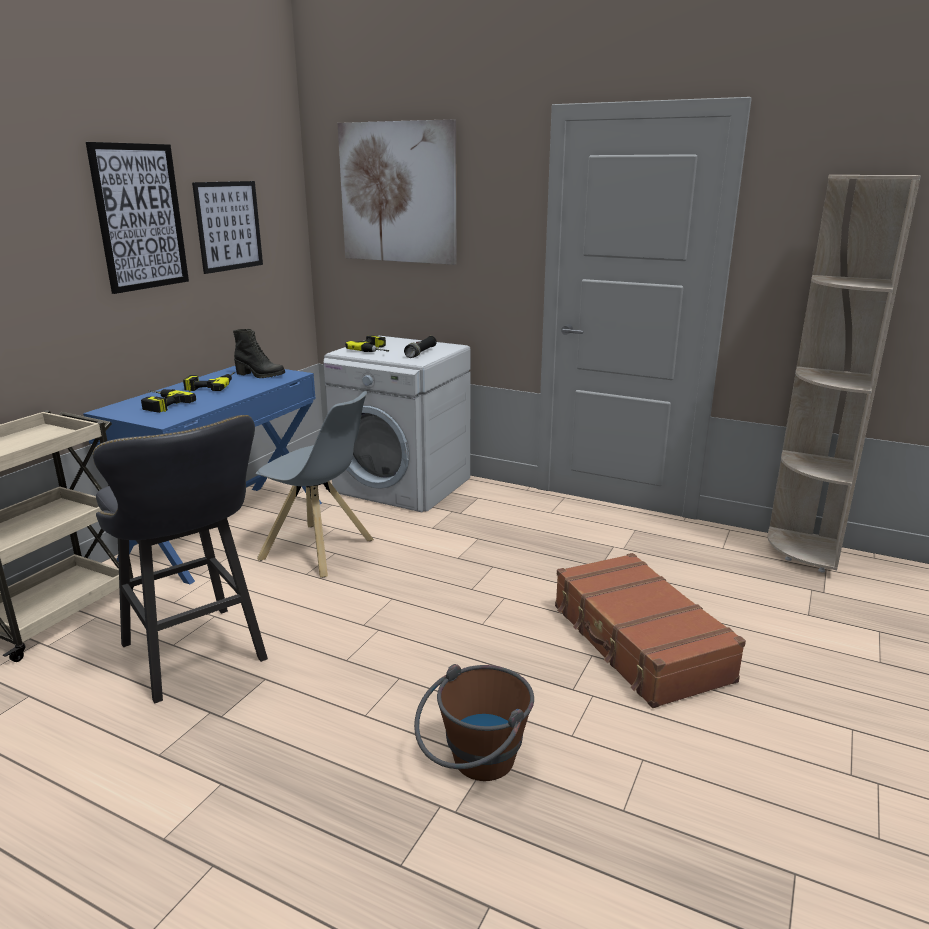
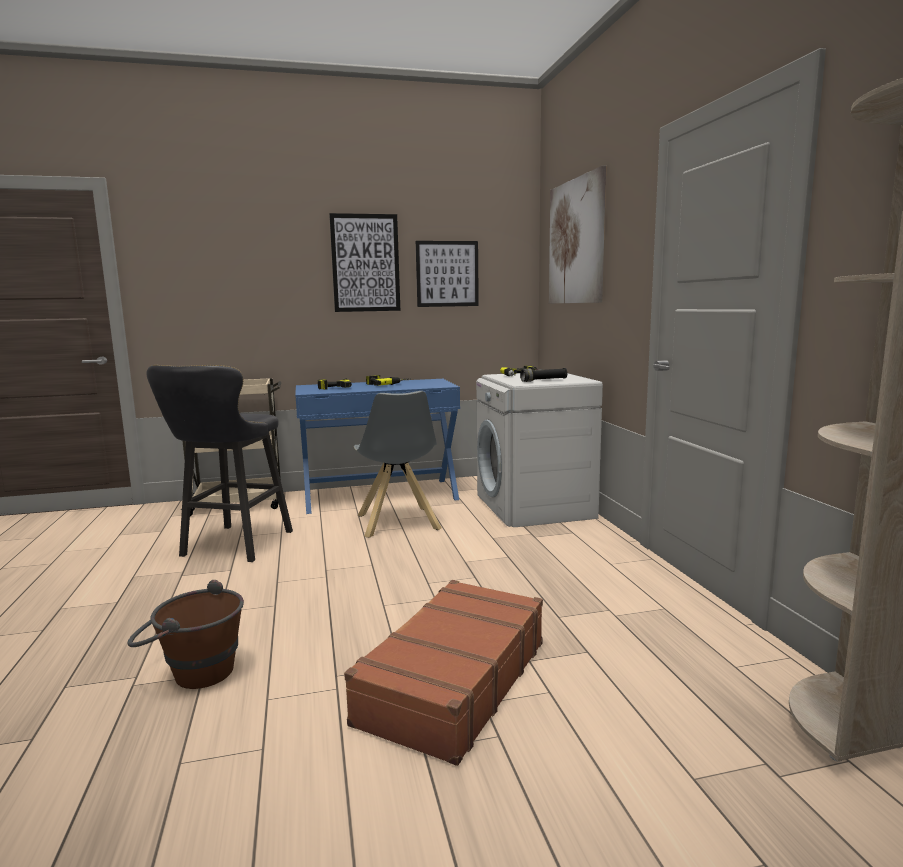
camera: 50 degrees right, 10 degrees down
(260, 375) = (426, 383): black boot -> none

